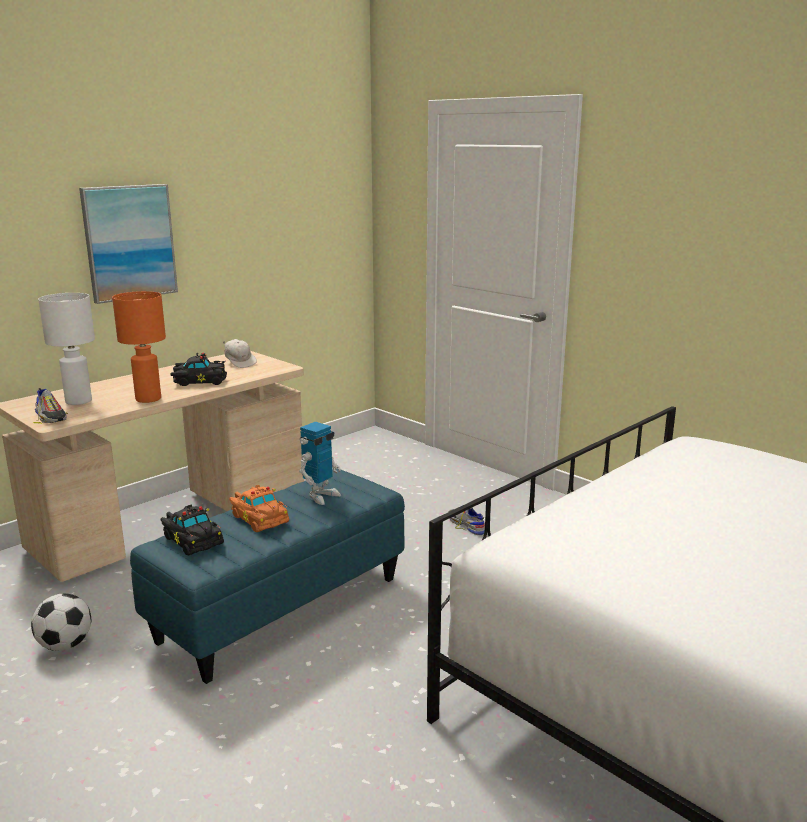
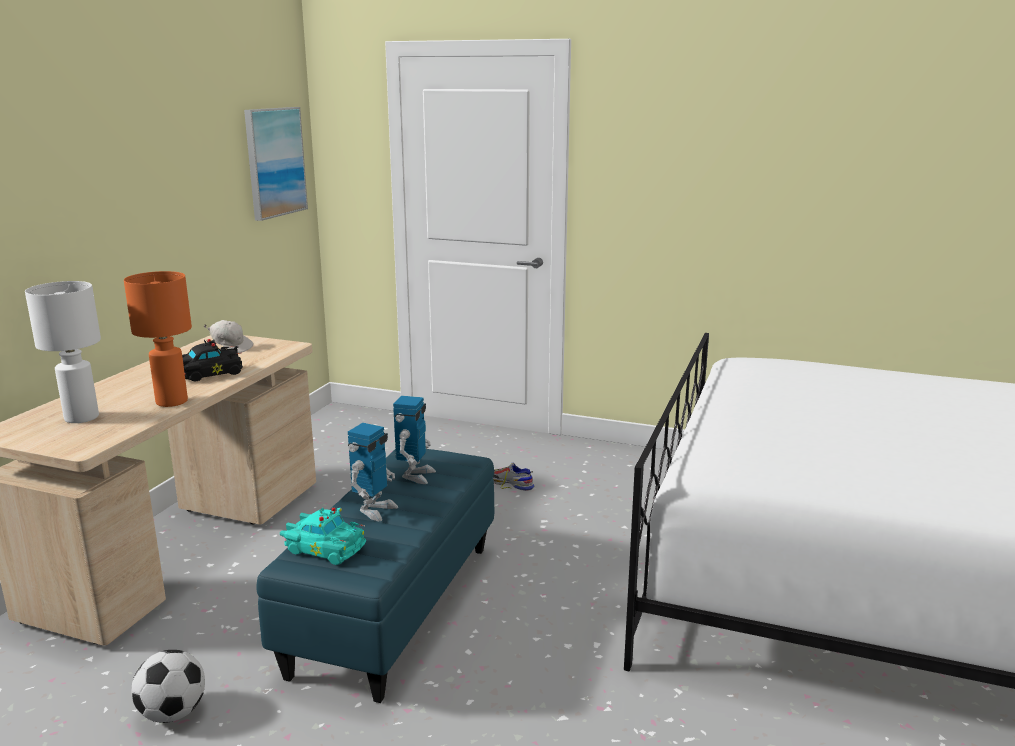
camera: 25 degrees left, 0 degrees up
(51, 417) = (68, 441): shoe -> none
(129, 242) = (91, 214): picture -> picture (274, 162)
(193, 539) = (324, 547): black toy car -> turquoise toy car
(259, 518) = (374, 510): orange toy car -> toy robot

